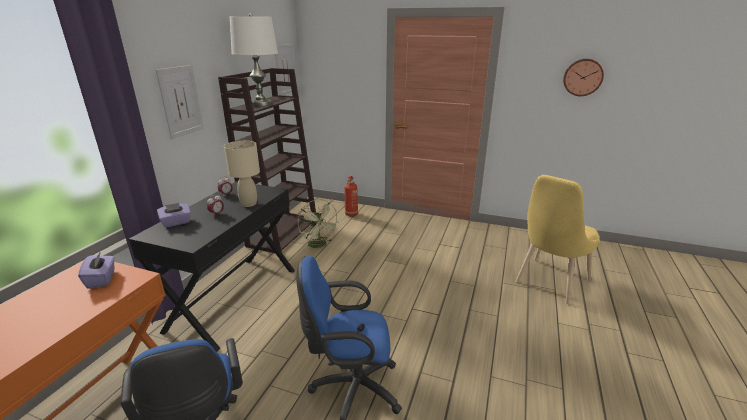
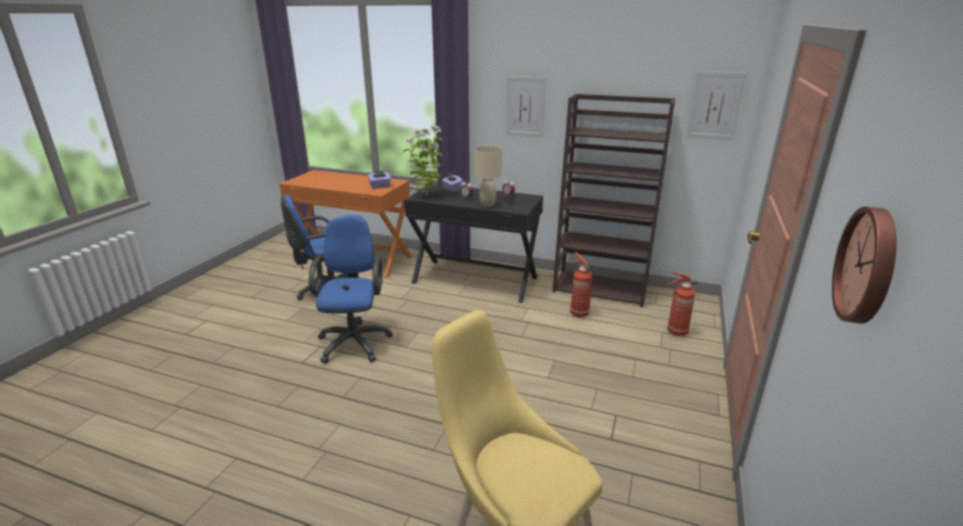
camera: 90 degrees right, 0 degrees up
(195, 237) = (427, 197): none -> potted plant
(261, 104) = (609, 133): white table lamp -> none
(320, 245) = (578, 313): green fan -> fire extinguisher

